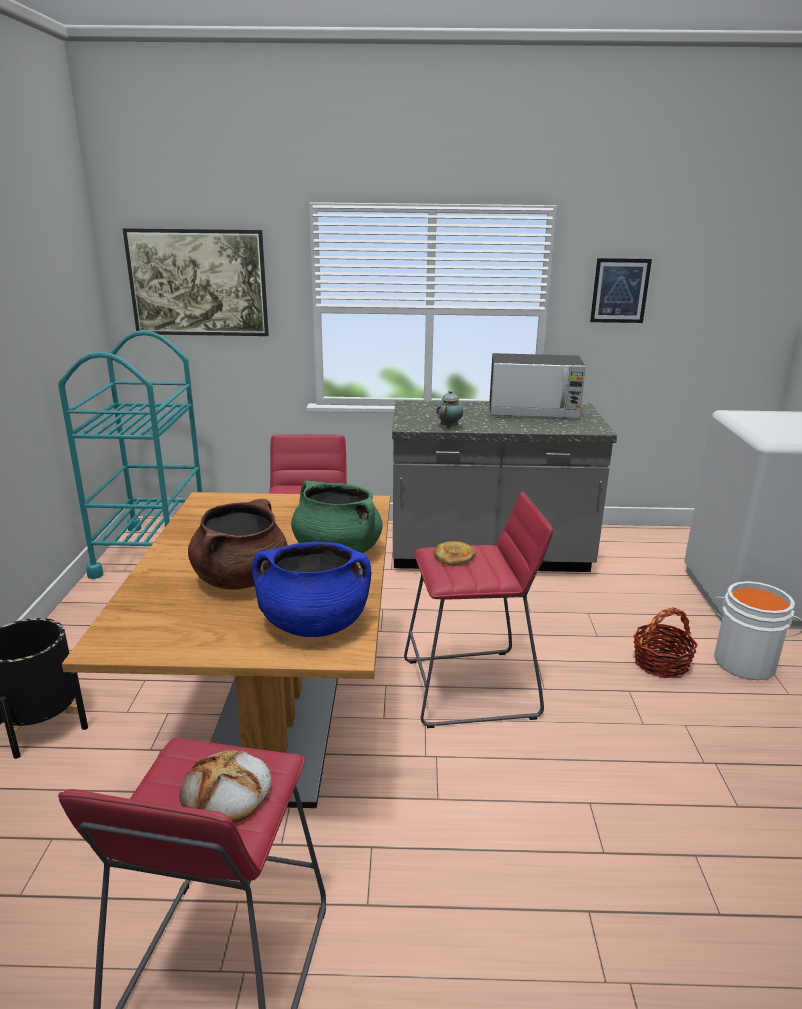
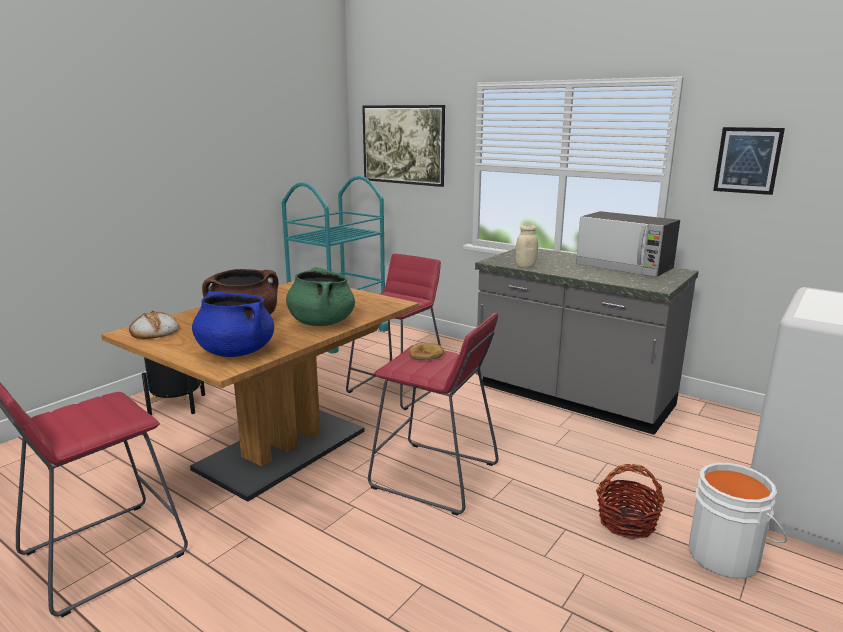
camera: 35 degrees right, 5 degrees down
(227, 793) = (94, 420): bread -> bread (153, 331)
(449, 427) = (525, 266): teapot -> beige jar

